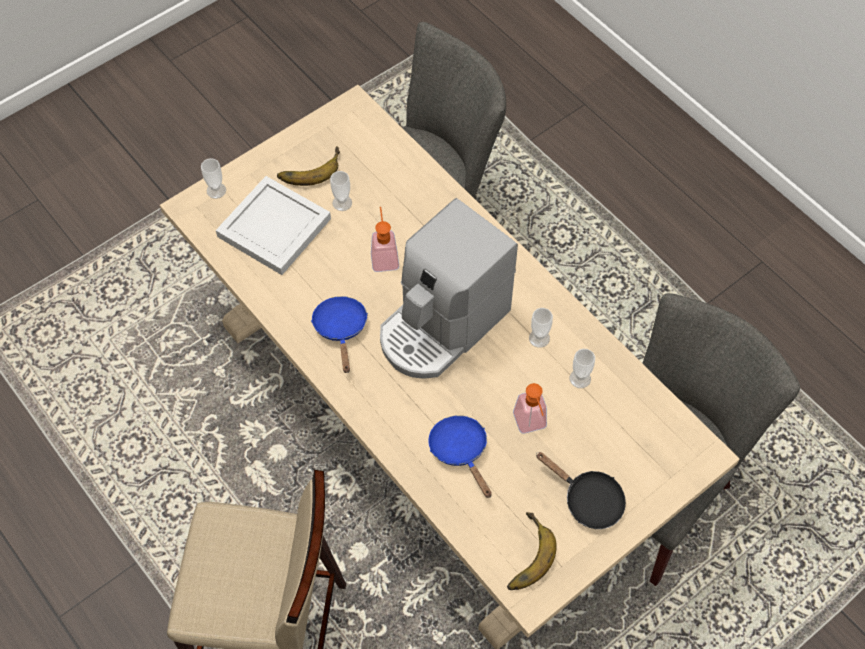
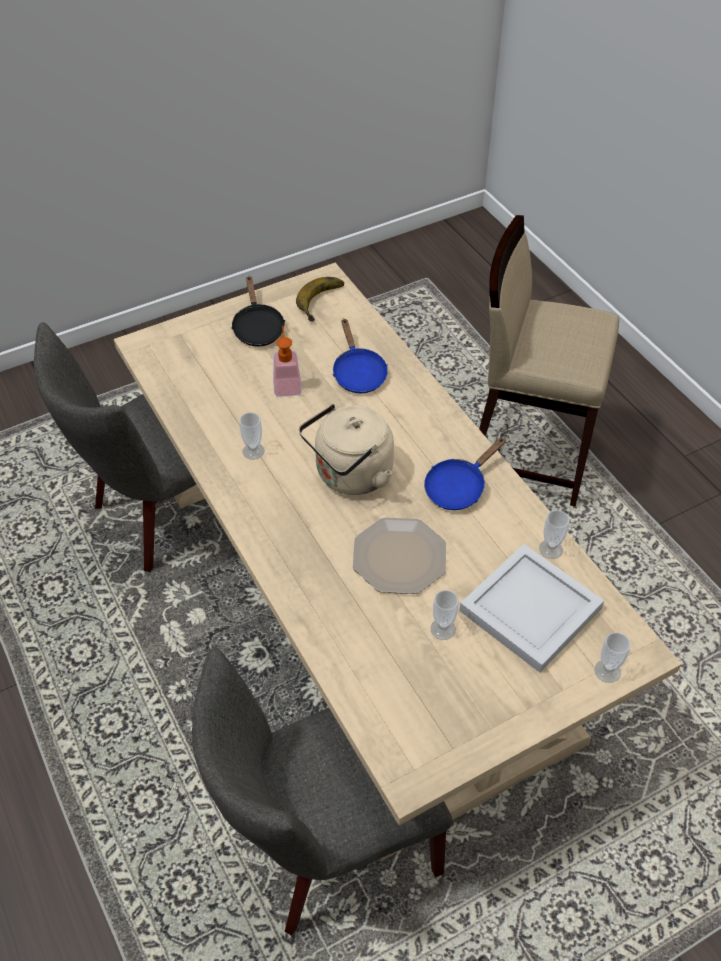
camera: 170 degrees left, 10 degrees down
(309, 168) = (482, 685): banana -> none
(341, 329) = (458, 487): blue frying pan -> blue frying pan turned 45 degrees clockwise
(384, 256) = (400, 556): soap dispenser -> plate
(442, 326) = (350, 476): coffee machine -> beige kettle
(580, 378) = (227, 412): cup -> cup (550, 549)
(588, 500) = (257, 328): black frying pan -> black frying pan turned 150 degrees counterclockwise

